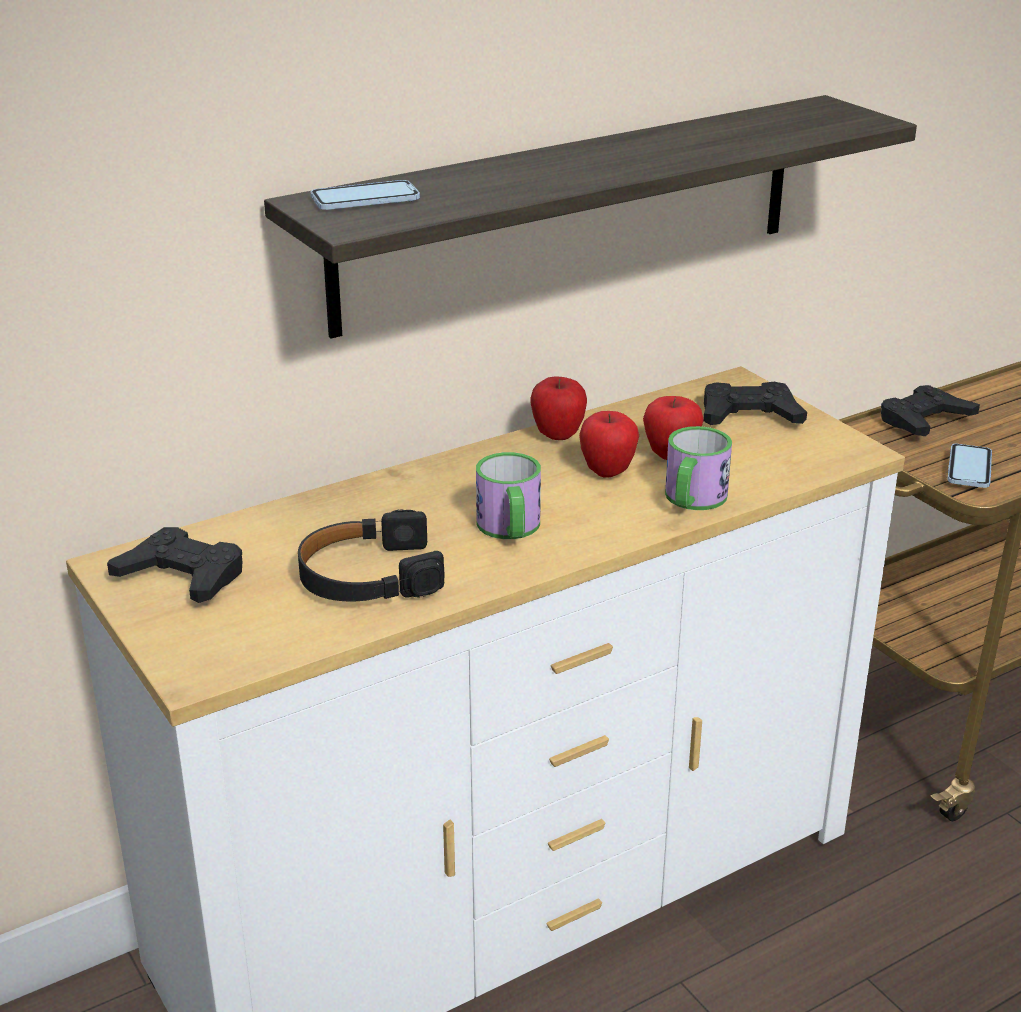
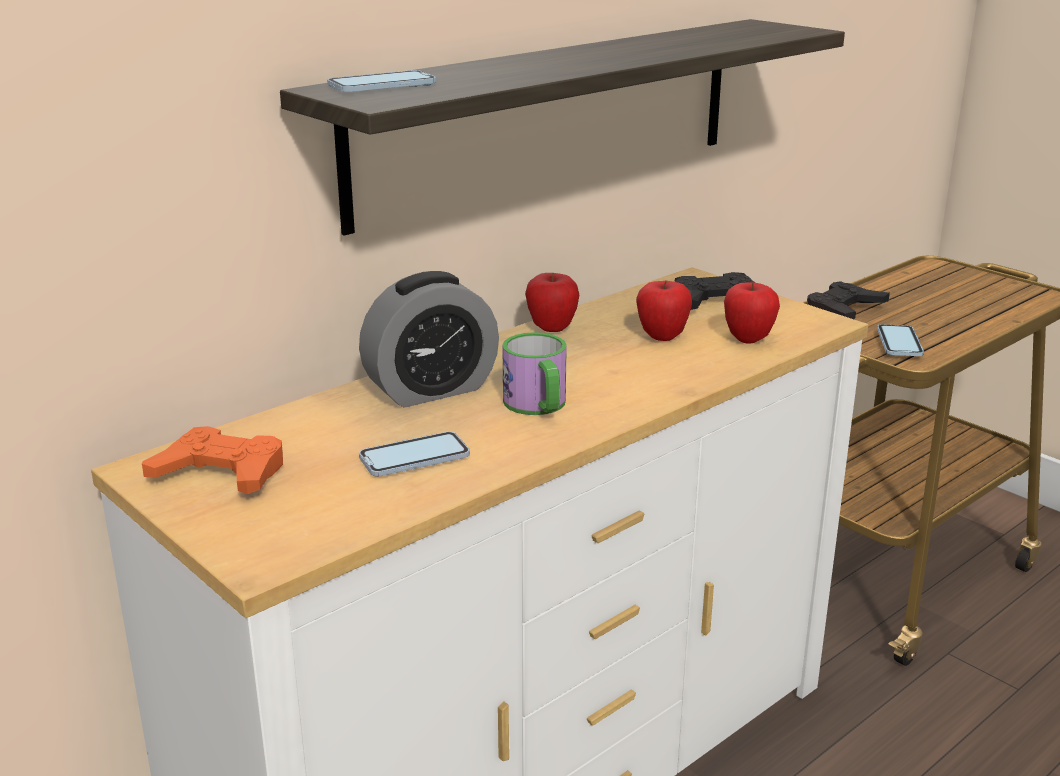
camera: 10 degrees left, 5 degrees down
(182, 575) = (221, 472): black game controller -> orange game controller
(369, 577) = (414, 457): black headphones -> phone
(409, 500) = (431, 390): none -> alarm clock
(608, 472) = (610, 353): apple -> apple (748, 339)
(692, 500) = (698, 370): mug -> none

